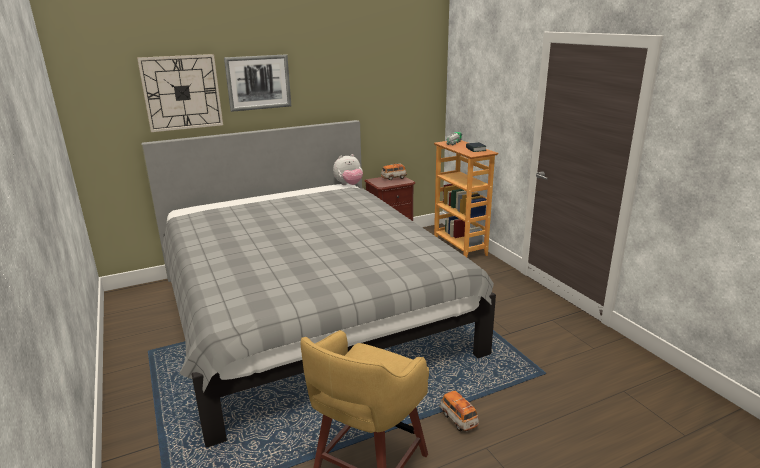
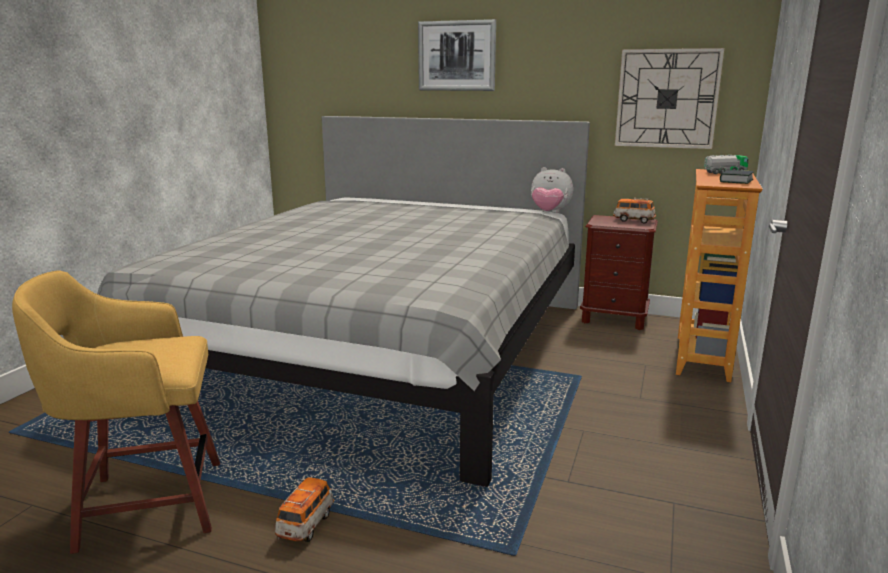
camera: 45 degrees right, 5 degrees down
(182, 92) = (371, 63): wall clock -> wall clock (667, 99)

